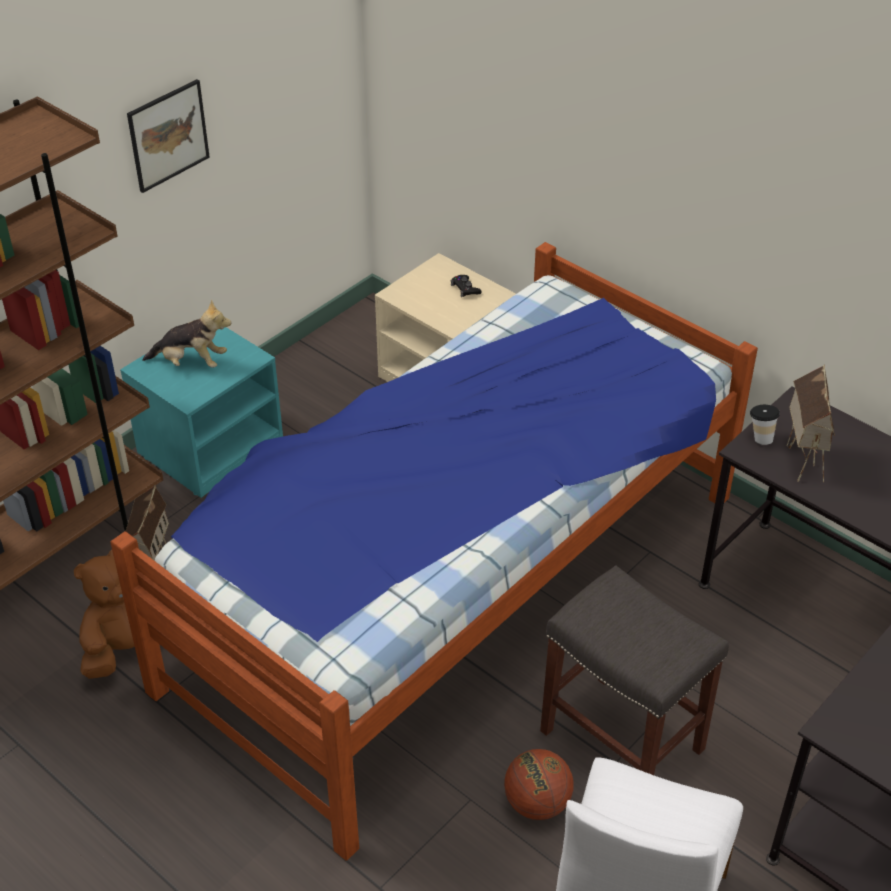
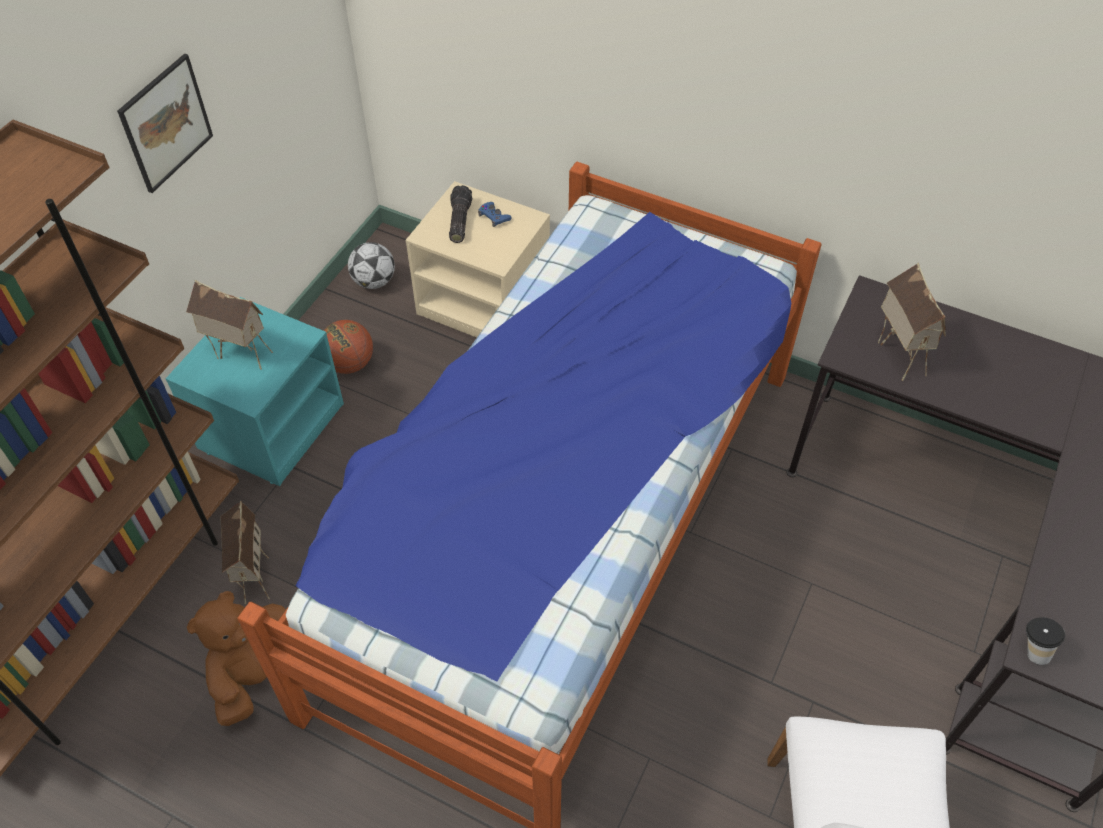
camera: 15 degrees left, 10 degrees up
(191, 362) = (240, 355): plush toy -> toy house
(347, 342) = (374, 281): none -> football
(430, 287) = (458, 221): none -> flashlight
(465, 289) = (494, 217): black game controller -> blue game controller
(537, 803) = (713, 746): basketball -> basketball (349, 363)
(619, 740) = (767, 657): grey stool -> none
(760, 437) = (850, 338): cup -> cup (1032, 650)

